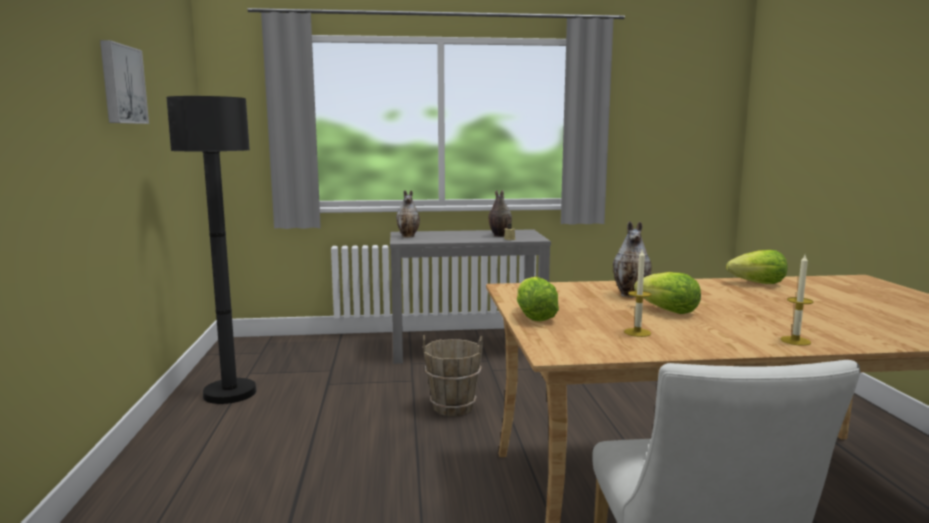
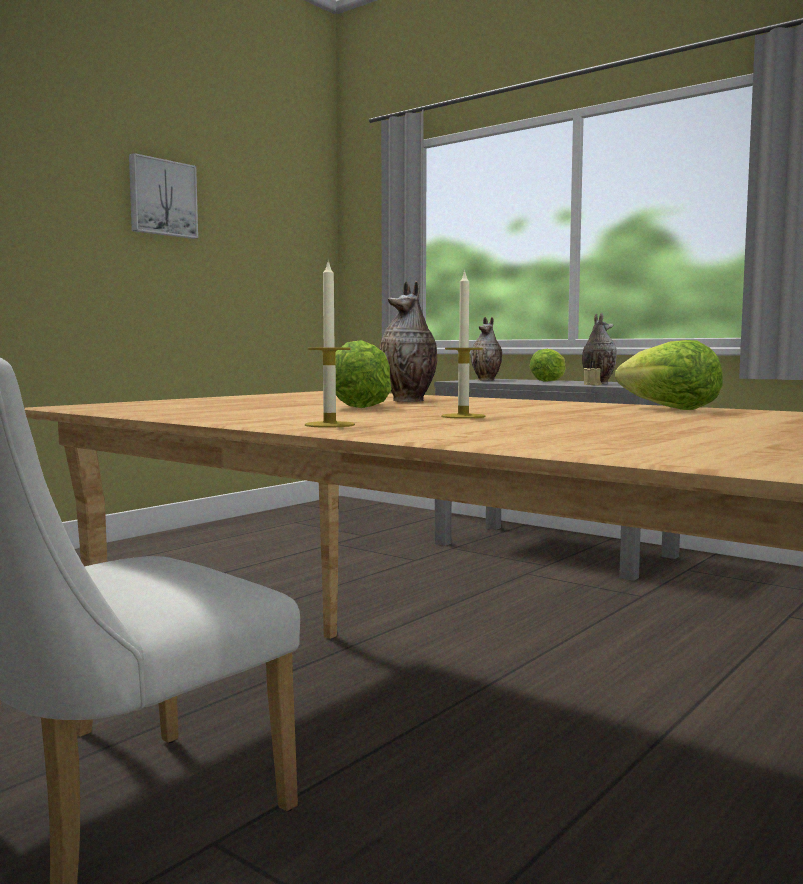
camera: 45 degrees right, 5 degrees down
(230, 393) = (247, 530): black floor lamp -> none
(452, 407) = (394, 588): brown bucket -> none
(534, 317) = (211, 399): lettuce -> lettuce (548, 381)
(637, 332) = (220, 408): candle -> candle (463, 416)

